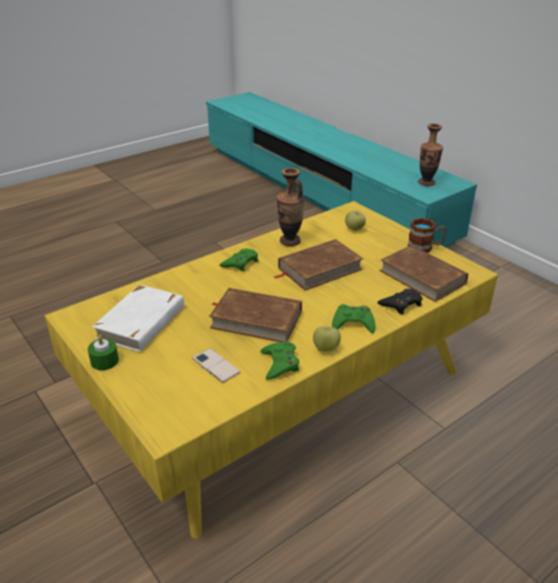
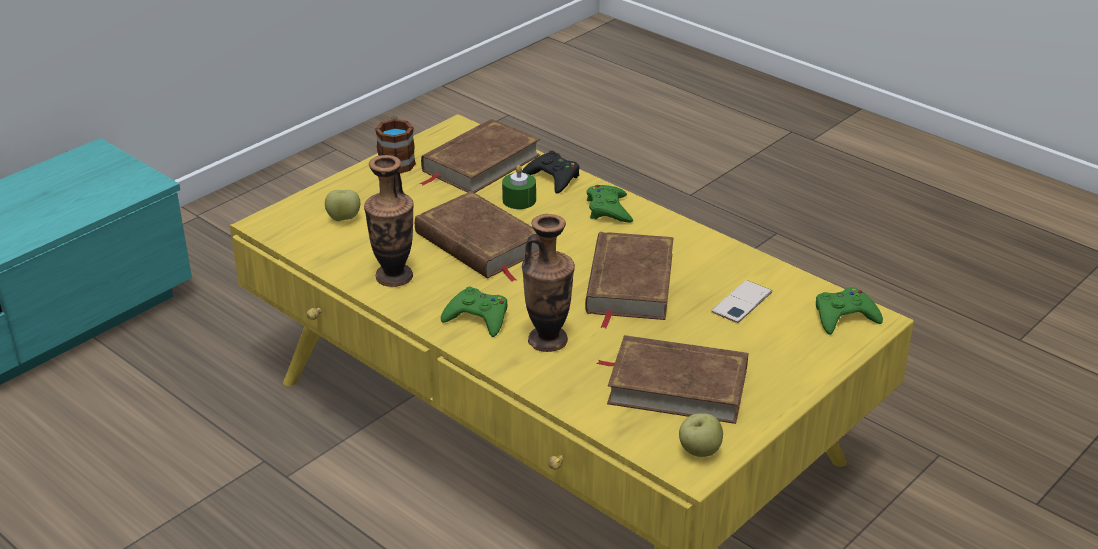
camera: 100 degrees left, 0 degrees up
(104, 361) = (779, 399): green candle -> green candle (519, 200)
(142, 322) = (677, 386): white book -> brown book
(280, 364) = (715, 255): green game controller -> green game controller (844, 316)
(326, 348) = (670, 226): apple -> apple (699, 451)
(426, 183) = (87, 183): vase -> vase (548, 340)

